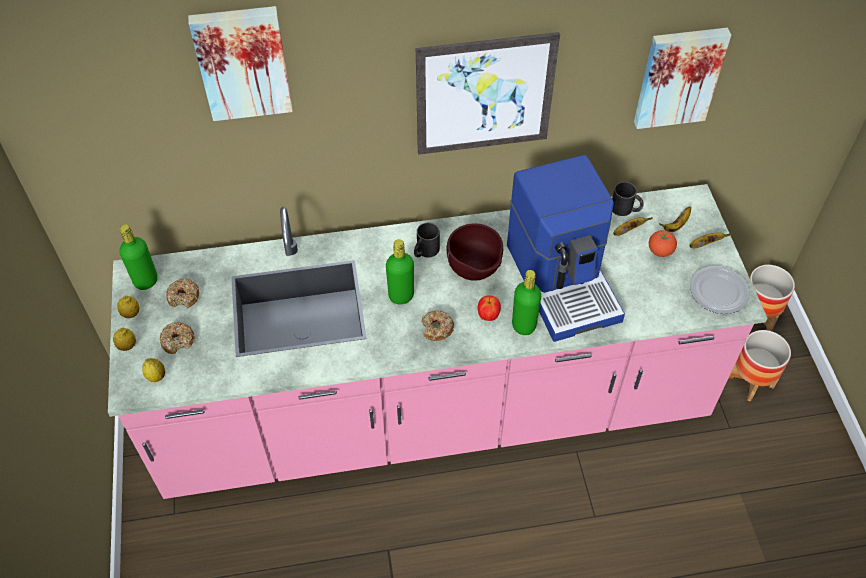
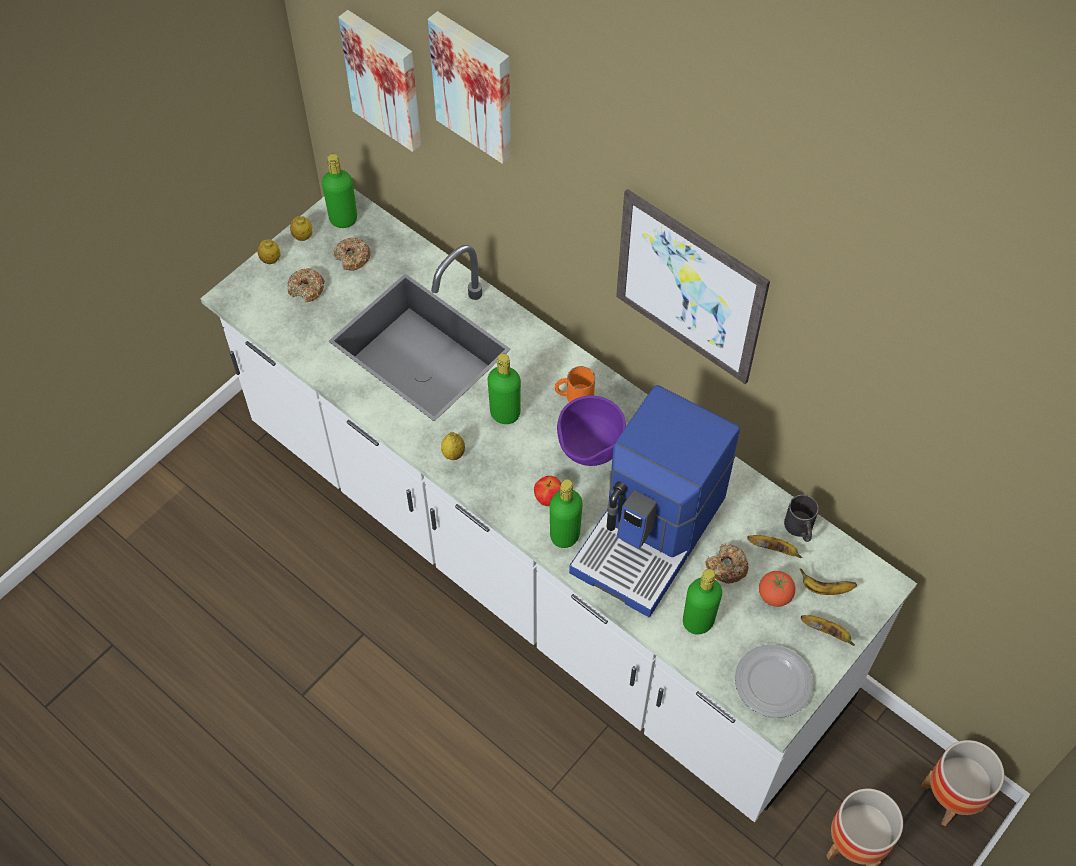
camera: 50 degrees right, 5 degrees up
(156, 376) = (260, 303): lemon -> lemon (453, 453)
(425, 251) = (574, 395): black mug -> orange mug
(433, 410) = (538, 563): pink counter -> white counter
(436, 329) = (494, 468): donut -> donut (726, 567)
(475, 273) = (588, 453): brown bowl -> purple bowl
(646, 299) = (698, 621): none -> green bottle
(678, 76) = (898, 431): picture -> picture (385, 79)

